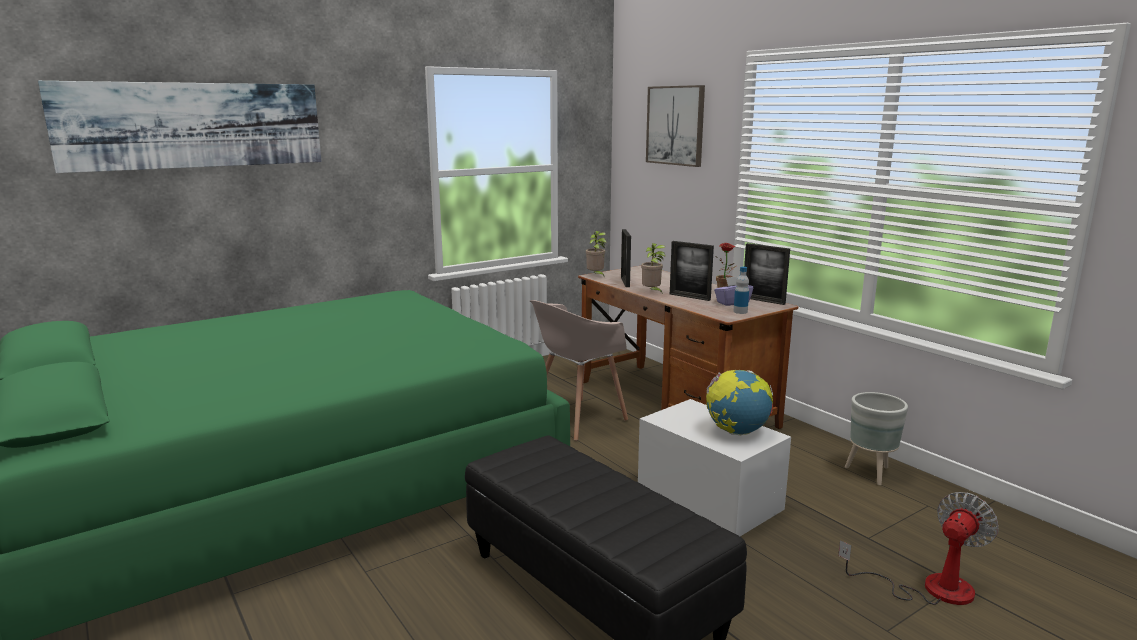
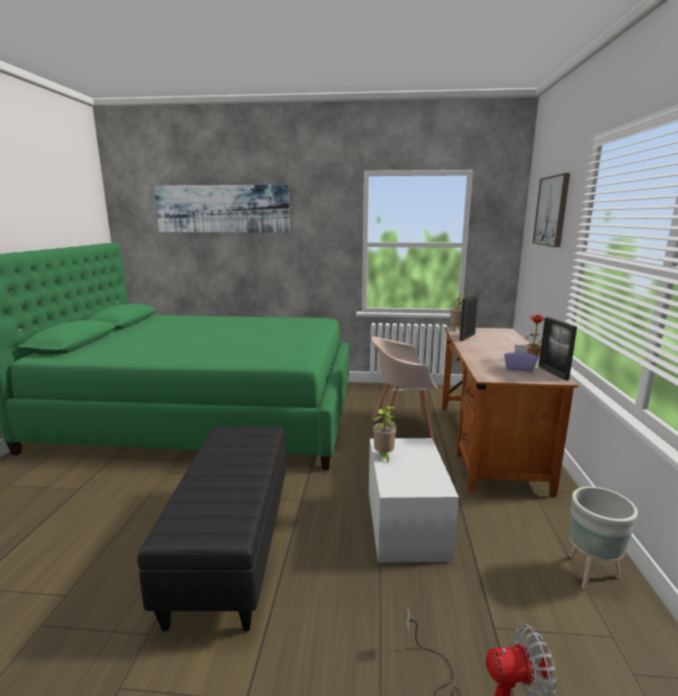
camera: 40 degrees right, 0 degrees up
(652, 292) = (470, 347): potted plant -> potted plant (383, 456)
(689, 297) = (492, 356): picture frame -> none
(737, 432) = (419, 475): globe -> none
(740, 312) = (508, 376): bottle -> none

